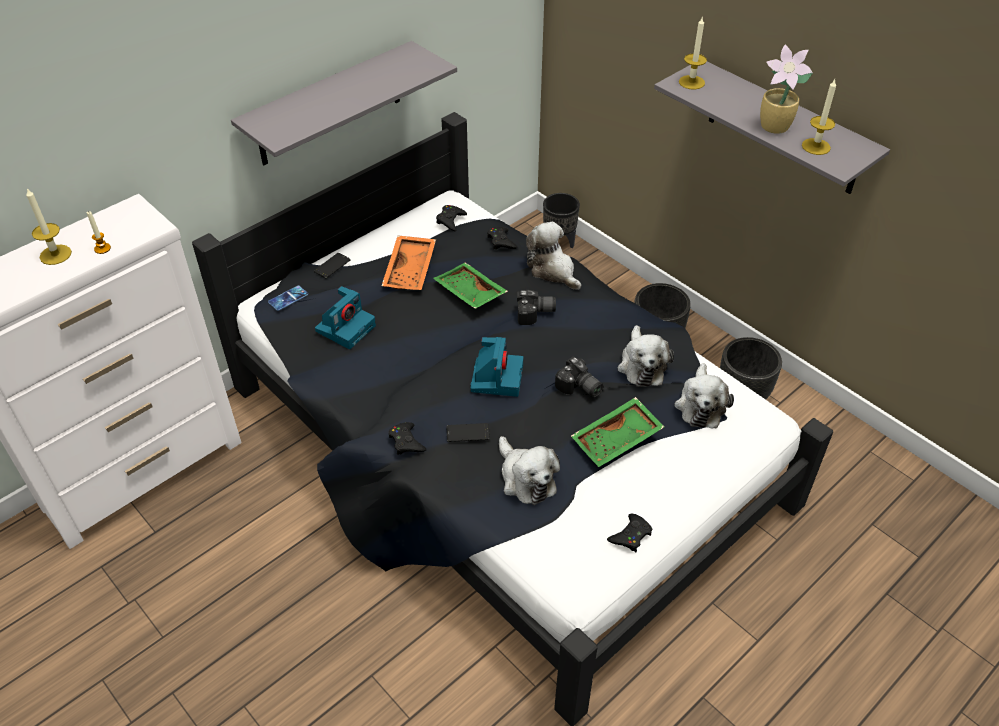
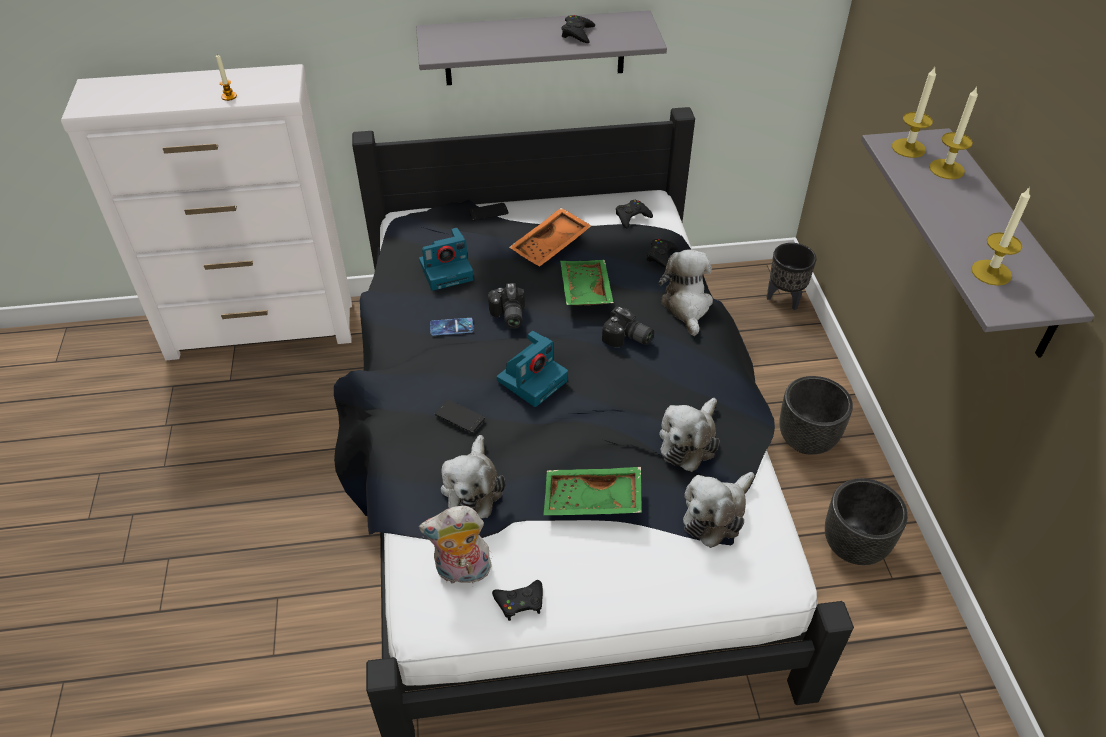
camera: 35 degrees right, 0 degrees up
(55, 254) = (193, 87): candle -> candle (946, 169)
(288, 298) = (425, 223): phone -> phone (451, 327)
(406, 442) = (401, 396): black game controller -> black game controller (577, 33)
(573, 541) = (462, 572): none -> plush toy
(579, 388) = (602, 430): camera -> camera (507, 316)
(775, 127) = (961, 232): potted plant -> none

